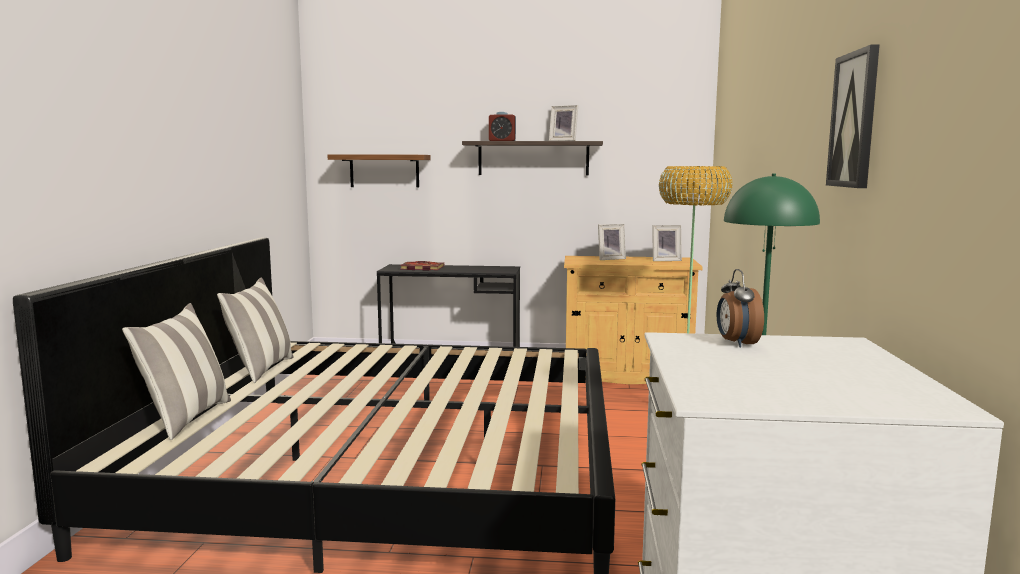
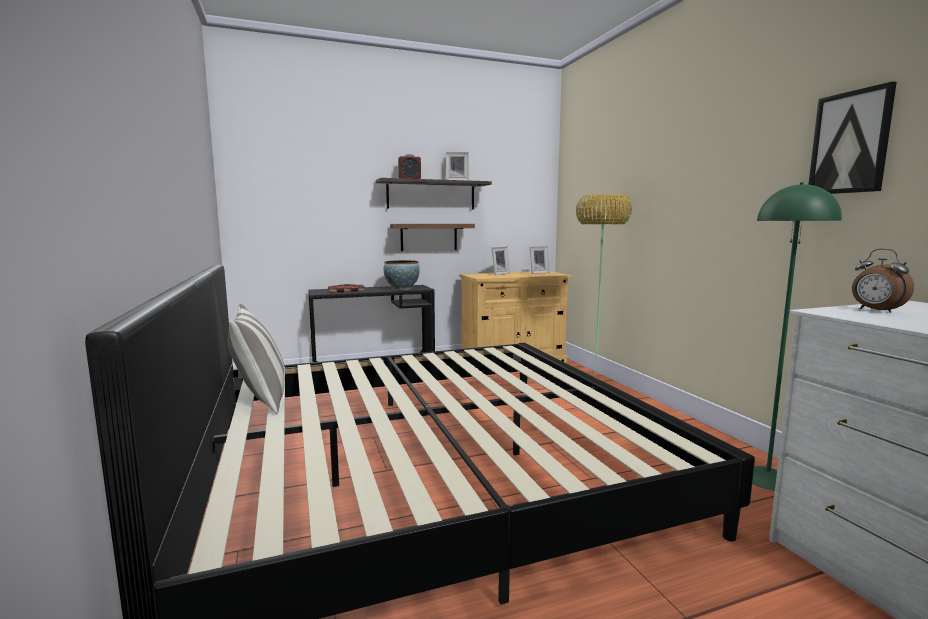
camera: 25 degrees left, 0 degrees up
(185, 419) = (251, 467): pillow -> none
(384, 171) = (300, 204): shelf -> shelf (429, 237)
(483, 270) = (402, 288): none -> bowl

